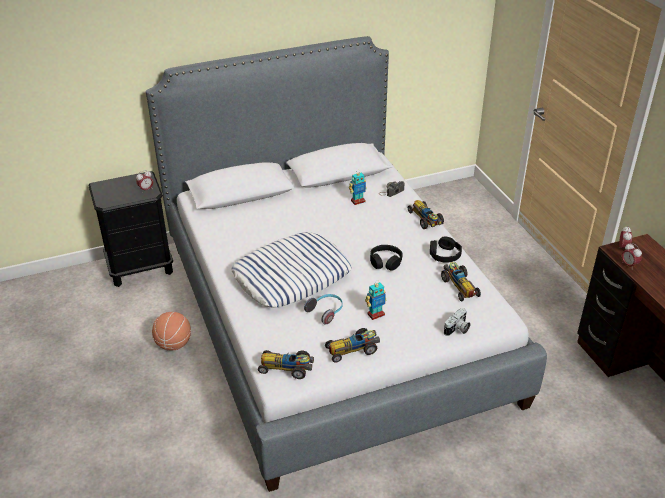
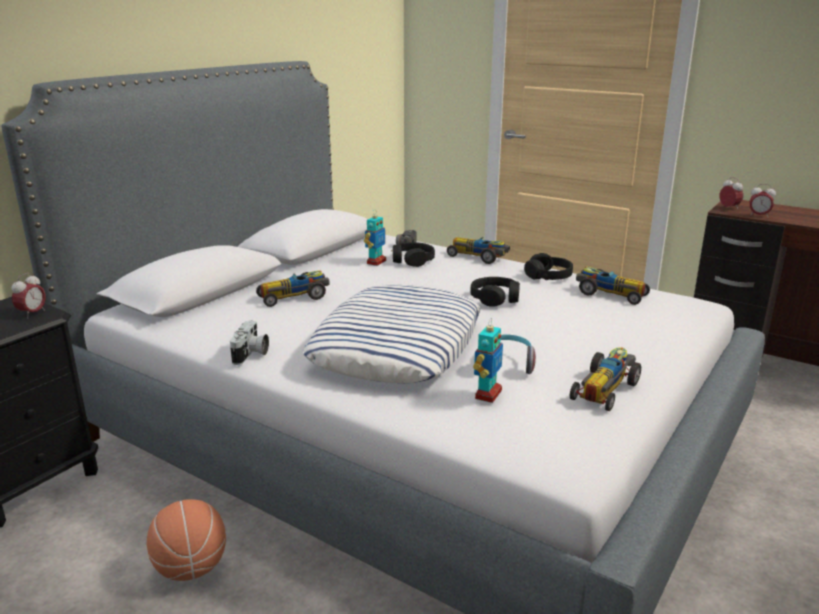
camera: 35 degrees left, 15 degrees down
(287, 368) = (558, 445): toy car -> toy car (295, 297)
(375, 314) = (568, 346): toy robot -> toy robot (487, 394)
(380, 208) = (412, 260): none -> black headphones
(457, 330) = (680, 327): camera -> camera (251, 354)

